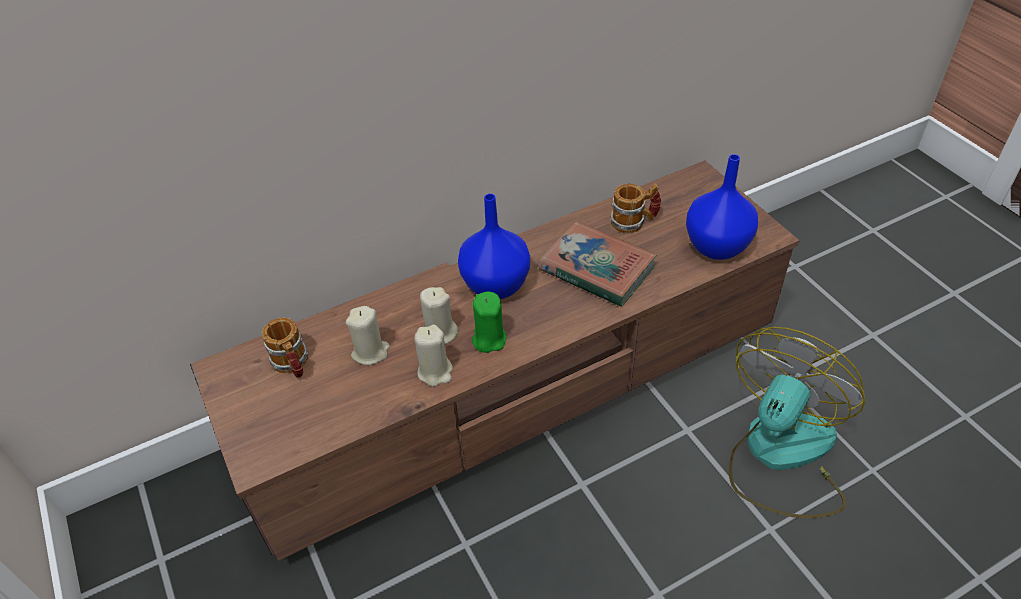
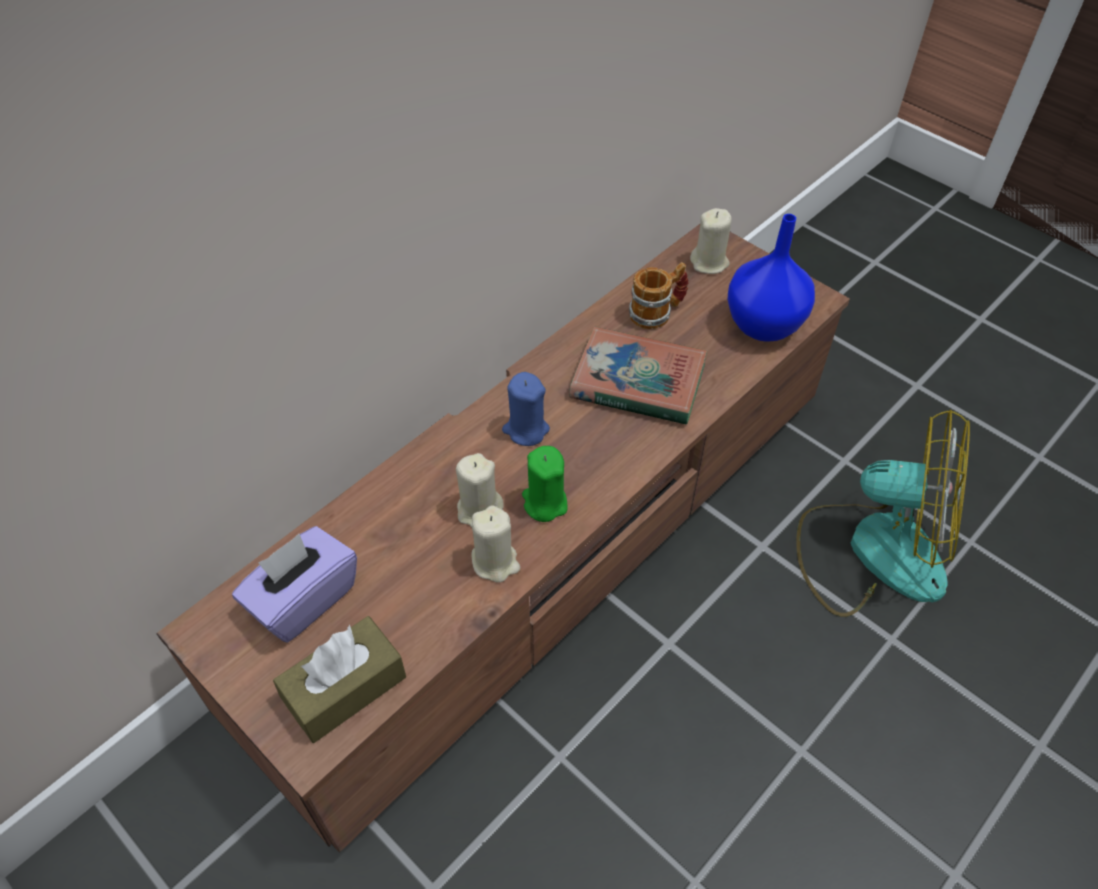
camera: 20 degrees left, 5 degrees up
(293, 365) = (303, 599): mug -> purple tissue box
(295, 431) = (345, 688): none -> brown tissue box
(370, 352) = (401, 556): beige candle -> beige candle (709, 262)
(497, 285) = (526, 429): blue vase -> blue candle
(780, 456) = (872, 550): fan -> fan turned 90 degrees clockwise

